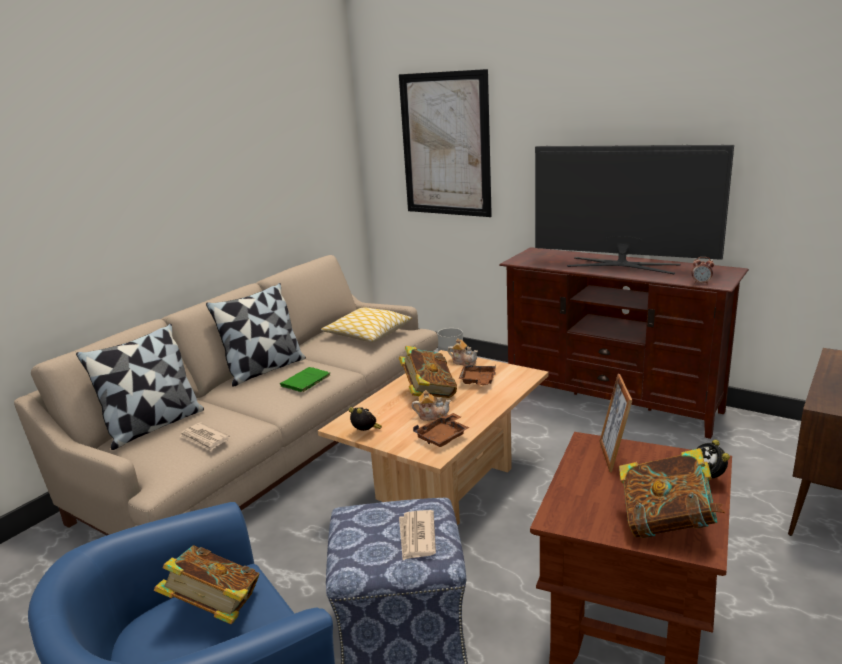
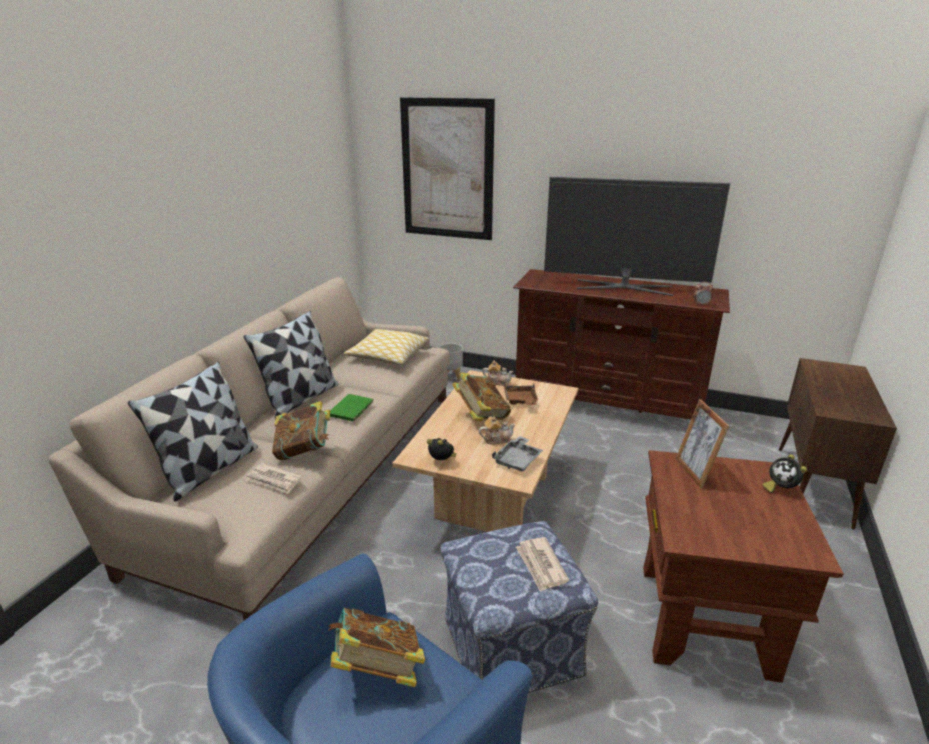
camera: 15 degrees left, 5 degrees up
(443, 437) = (518, 460): brown tray -> grey tray
(666, 524) = (774, 535): book -> book (304, 451)

